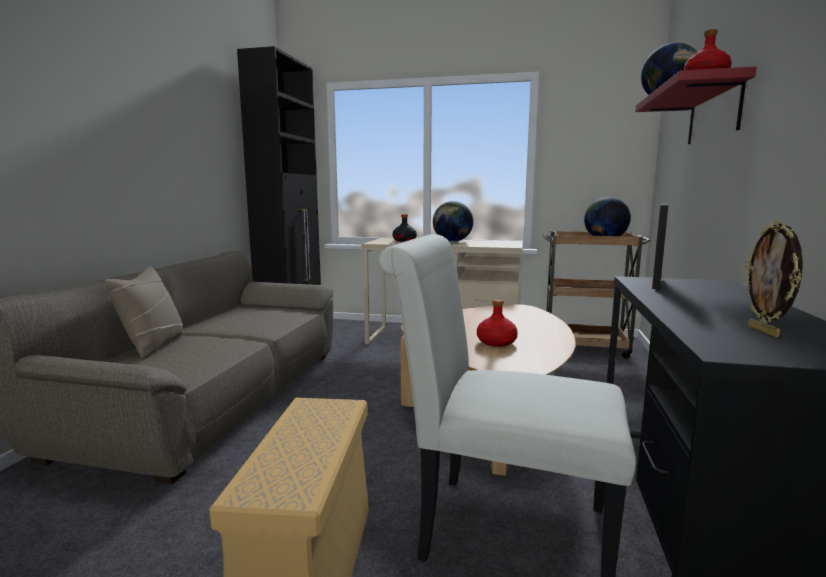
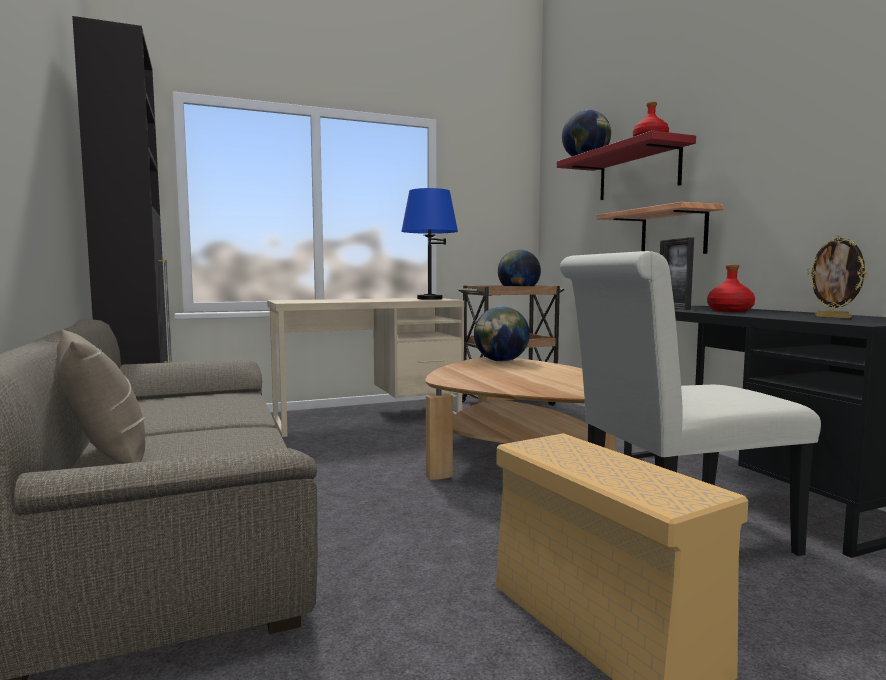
camera: 35 degrees left, 5 degrees down
(404, 240) = (314, 300): black bottle -> none
(452, 241) = (371, 299): globe -> globe (501, 361)
(497, 342) = (549, 381): red bottle -> red bottle (730, 311)
(502, 243) = (429, 299): none -> blue table lamp
(728, 188) = (673, 233): none -> shelf

